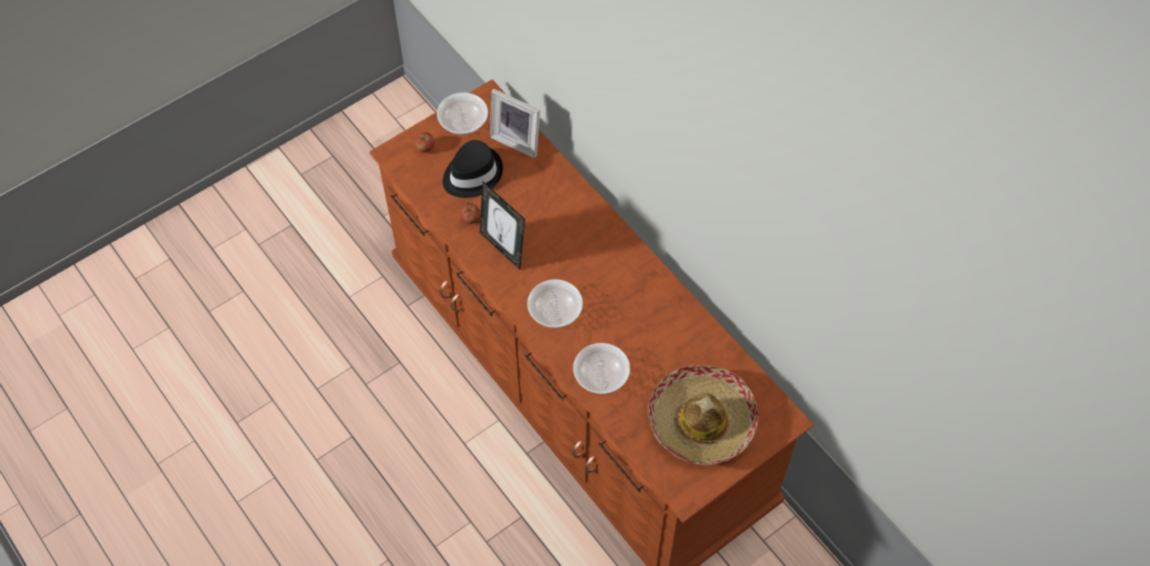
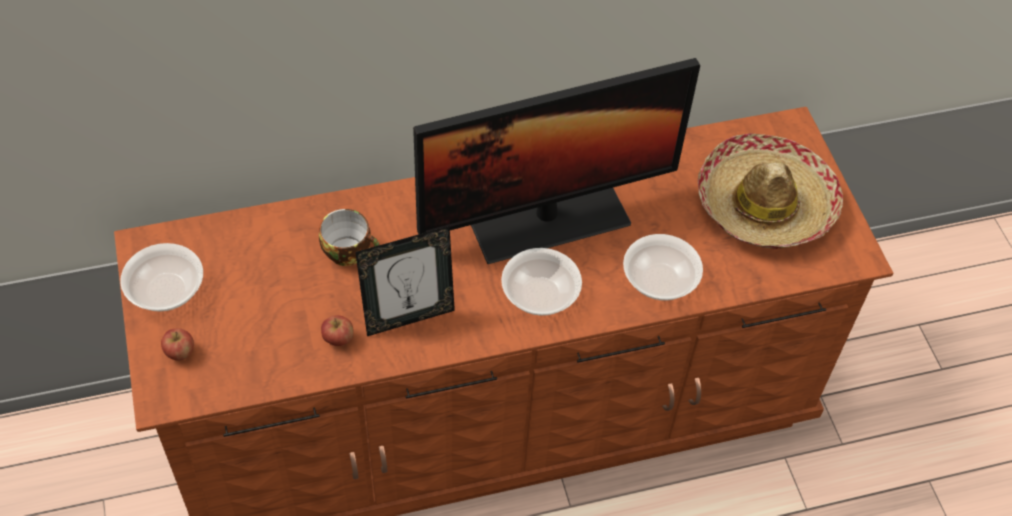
camera: 70 degrees left, 5 degrees down
(472, 174) = (263, 311): black hat -> none
(518, 139) = (239, 237): picture frame -> none
(536, 198) = (349, 251): none -> cup
(618, 294) = (547, 218): none -> monitor

